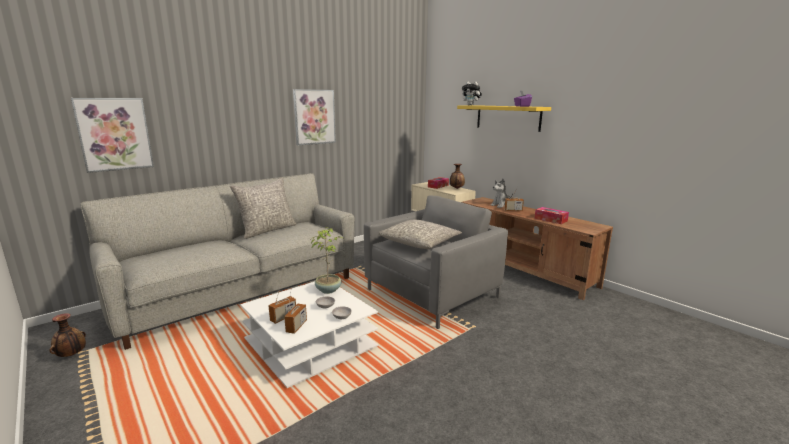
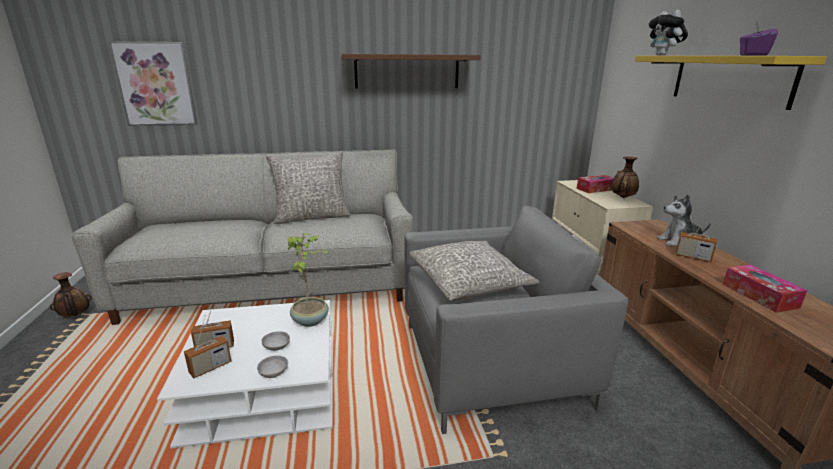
camera: 30 degrees right, 5 degrees up
(314, 117) = (407, 71): picture -> brown shelf

